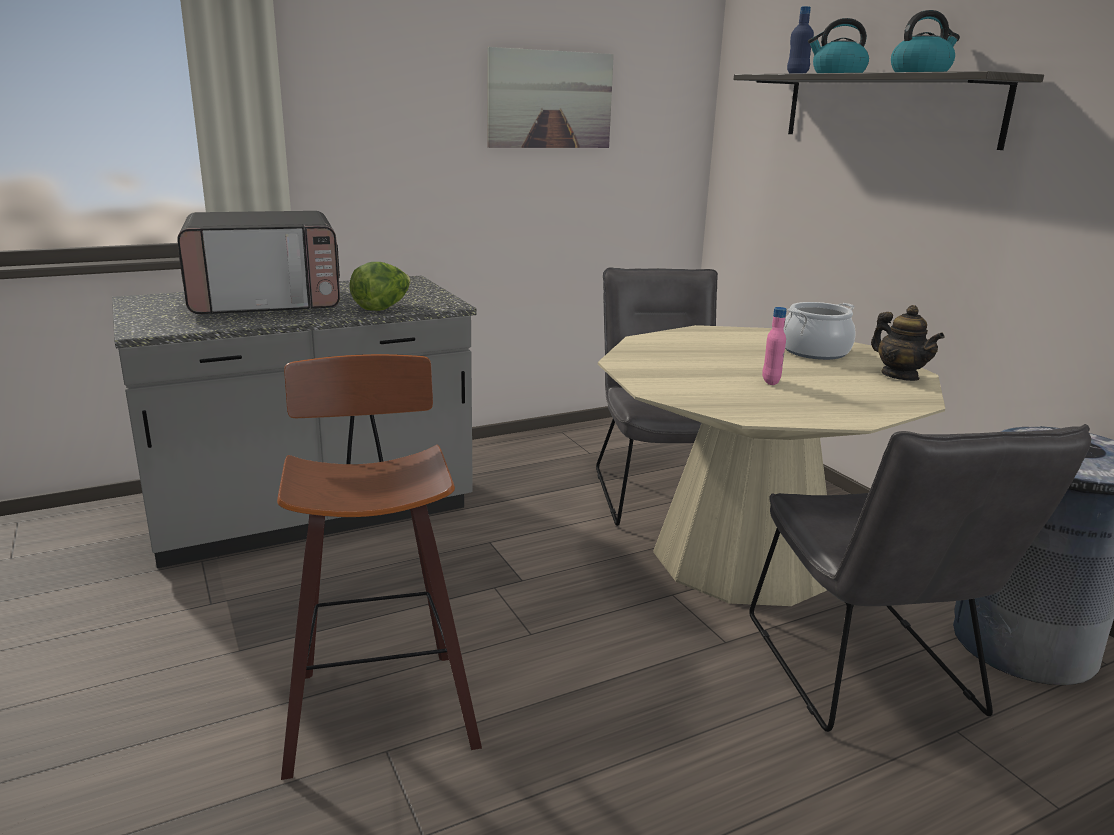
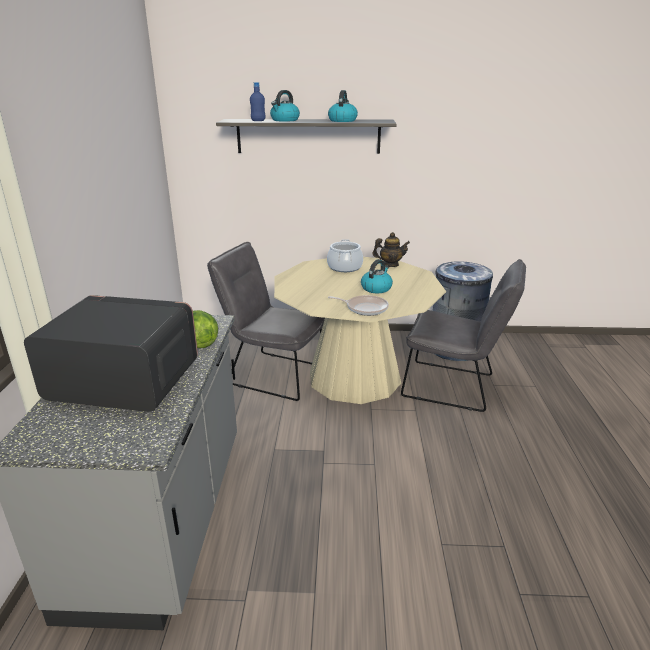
camera: 60 degrees left, 5 degrees up
(267, 302) = (123, 382): microwave -> microwave turned 90 degrees counterclockwise
(378, 706) = (404, 538): stool -> none
(550, 100) = (115, 155): picture -> none
(674, 386) = (365, 308): none -> frying pan
(770, 381) = (376, 288): pink bottle -> kettle

